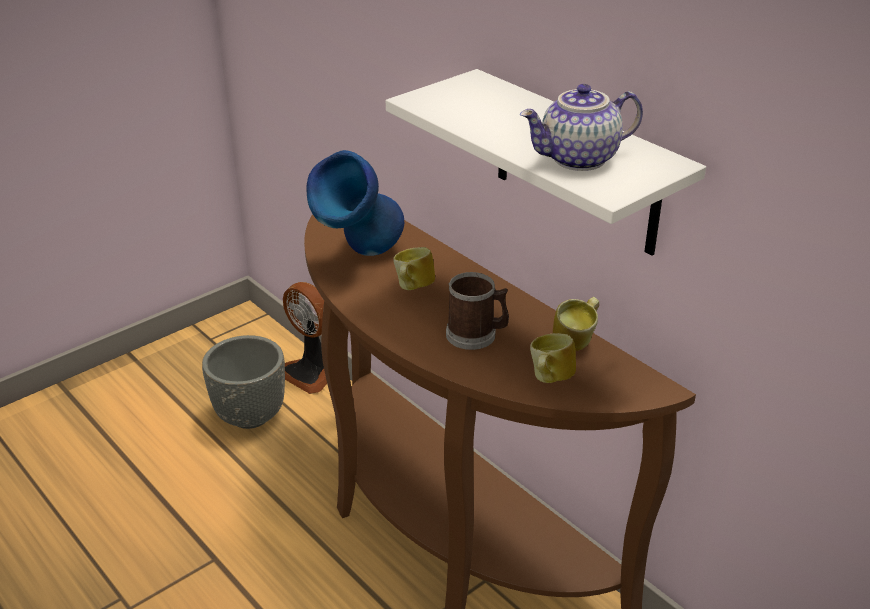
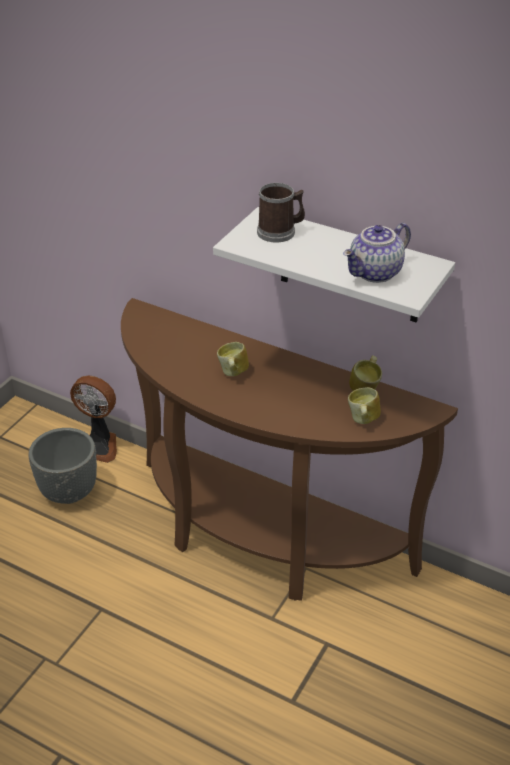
camera: 20 degrees left, 5 degrees up
(359, 258) = (179, 357): blue vase -> none
(476, 335) = (297, 399): mug -> mug (280, 232)

